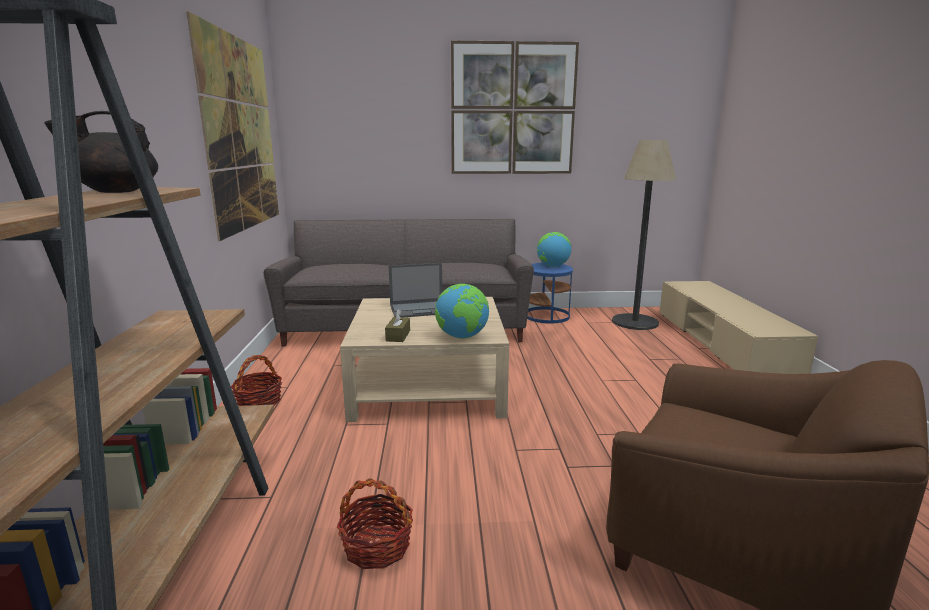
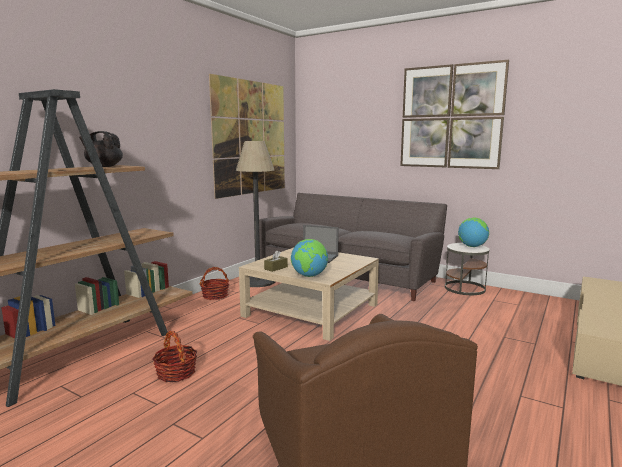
camera: 35 degrees right, 5 degrees down
(547, 316) = (465, 288): blue side table -> white side table
(635, 322) = (540, 309): floor lamp -> floor lamp (258, 281)

